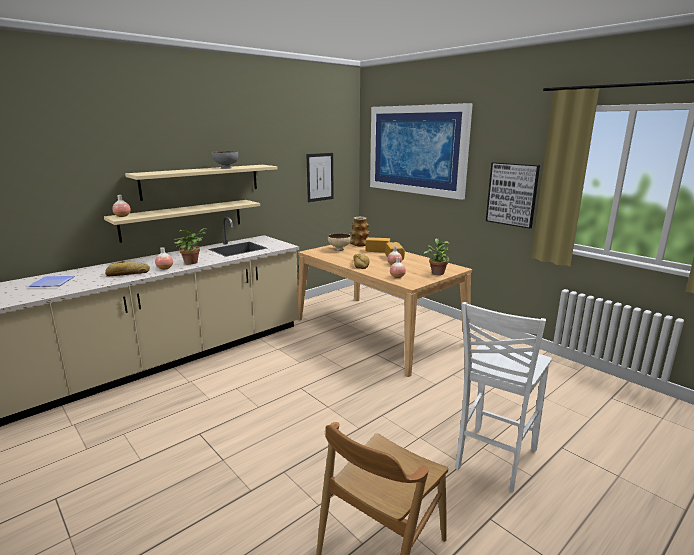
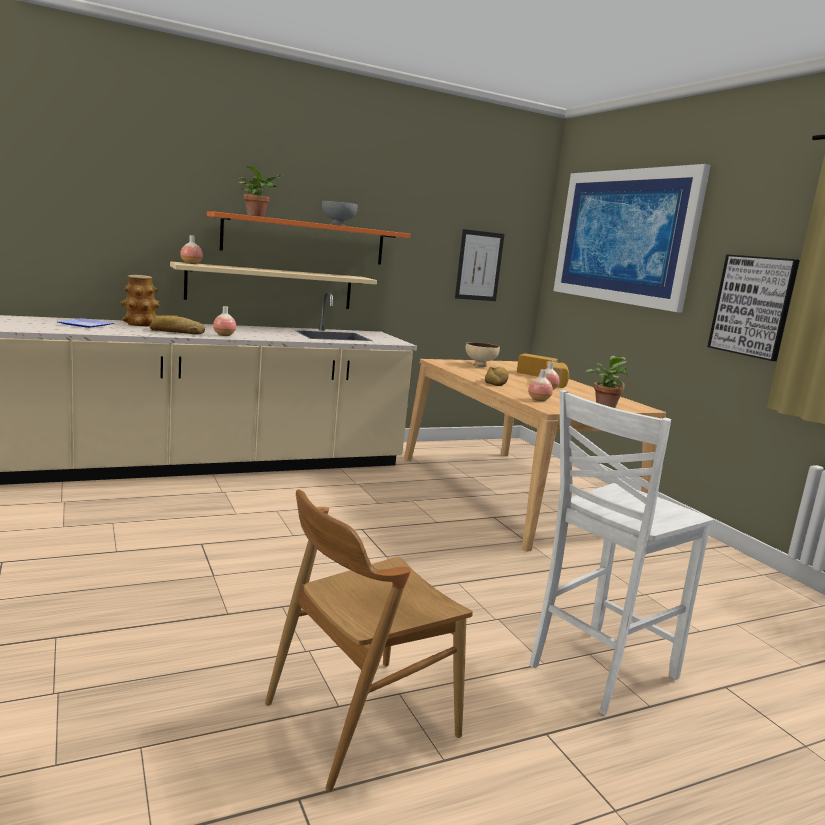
camera: 15 degrees right, 5 degrees down
(192, 262) = (263, 336): potted plant -> potted plant (257, 216)
(201, 181) = (305, 240): beige shelf -> orange shelf
(360, 244) = (515, 366): vase -> vase (140, 324)

